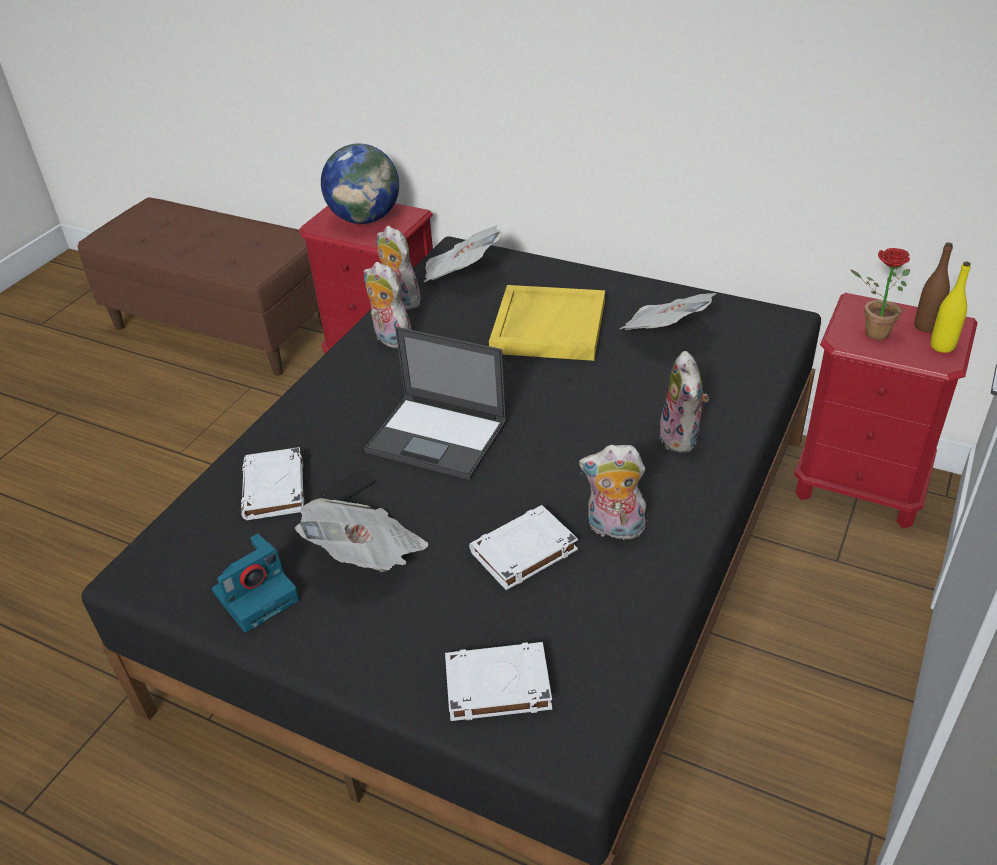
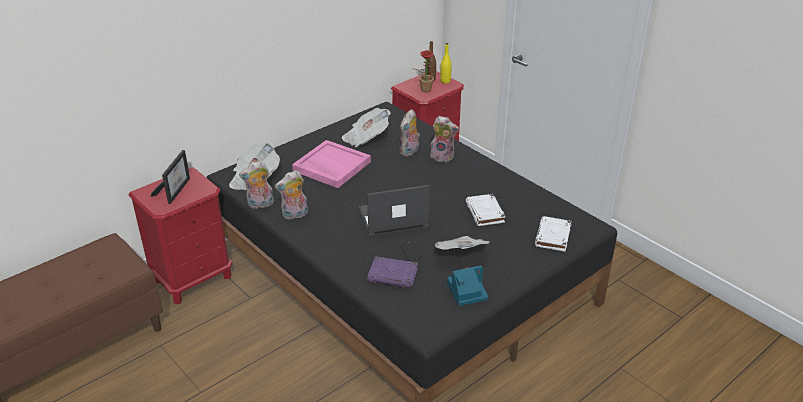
camera: 70 degrees left, 5 degrees down
(257, 595) = (466, 292): camera -> camera turned 90 degrees counterclockwise
(274, 489) = (393, 275): white book -> purple book
(365, 219) = (175, 189): globe -> picture frame
(439, 437) = (392, 217): laptop -> laptop turned 150 degrees counterclockwise
(548, 326) = (331, 166): yellow tray -> pink tray
(614, 529) = (486, 188): plush toy -> plush toy (409, 152)

